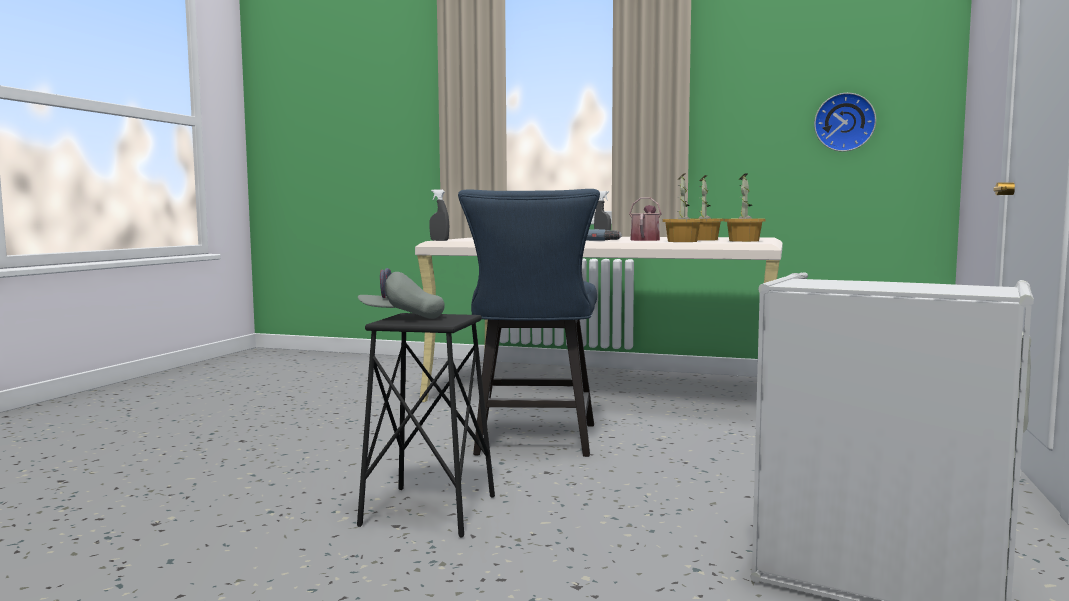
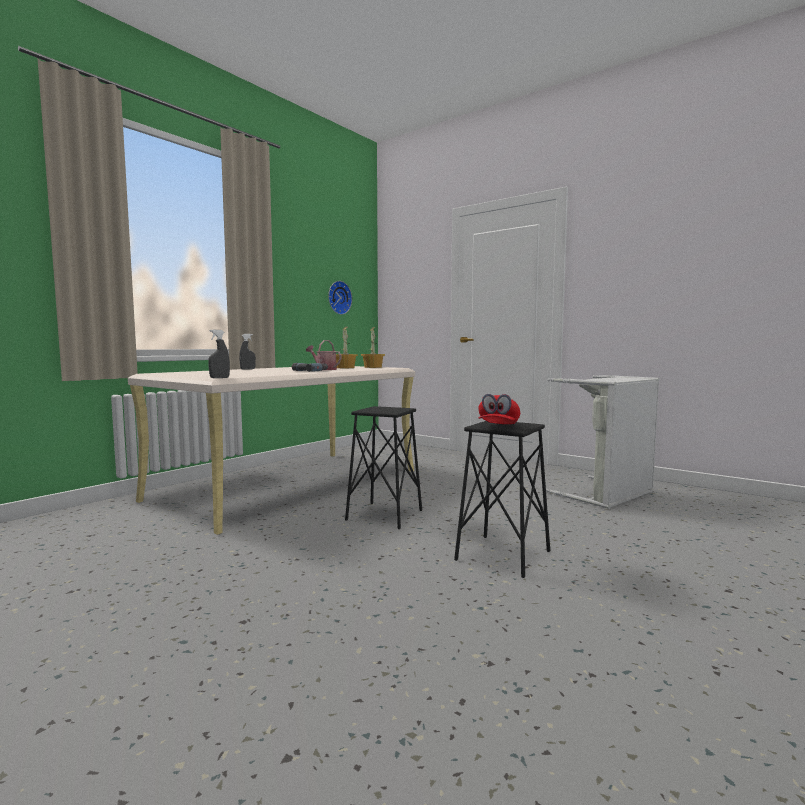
camera: 70 degrees left, 0 degrees up
(401, 318) = (498, 427): grey cap -> red cap
(533, 442) = (384, 515): blue chair -> black stool
(683, 241) = (362, 369): potted plant -> none

